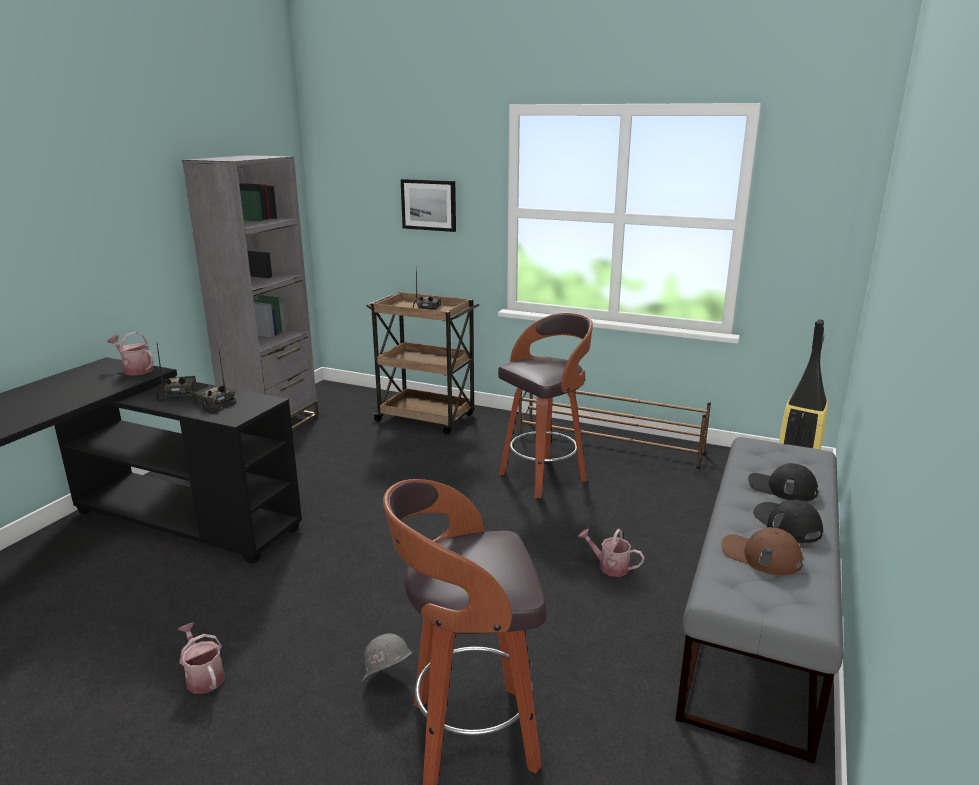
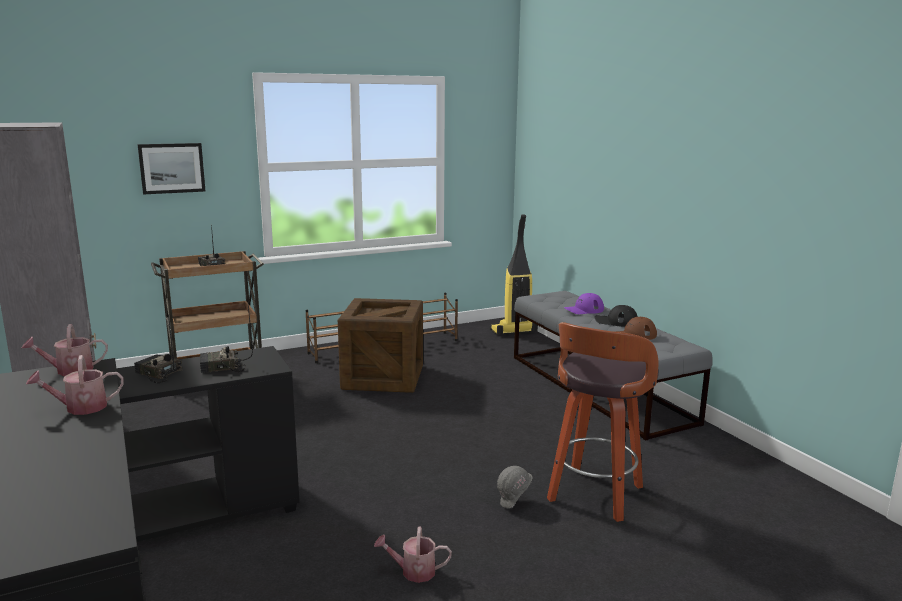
camera: 50 degrees left, 5 degrees down
(544, 477) = (383, 377): stool -> crate
(609, 566) = (507, 401): watering can -> watering can (80, 408)
(781, 488) = (584, 310): black cap -> purple cap

